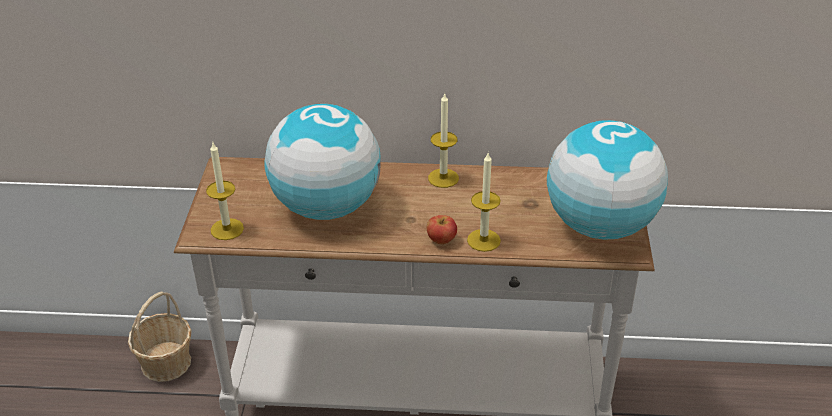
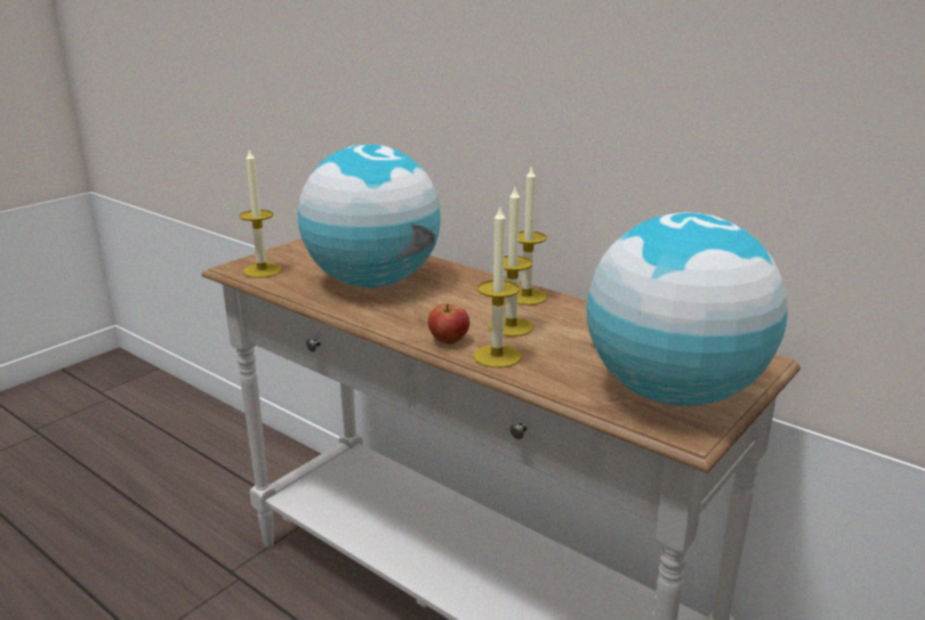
camera: 35 degrees right, 15 degrees down
(166, 362) = (279, 461): basket -> none
(464, 211) = (511, 326): none -> candle

